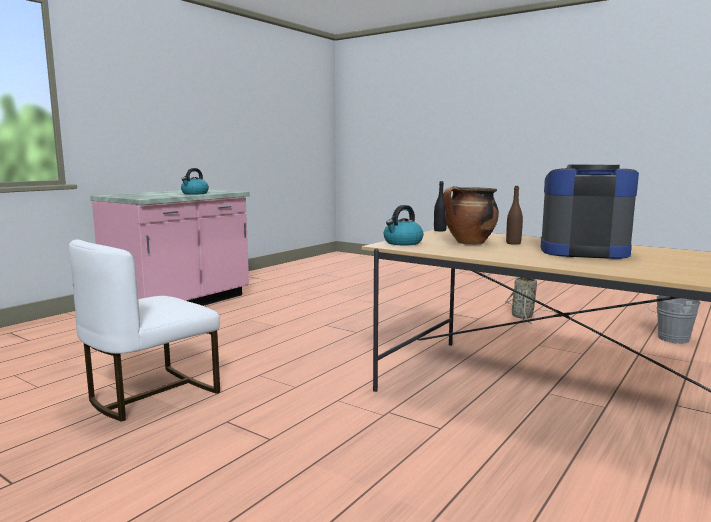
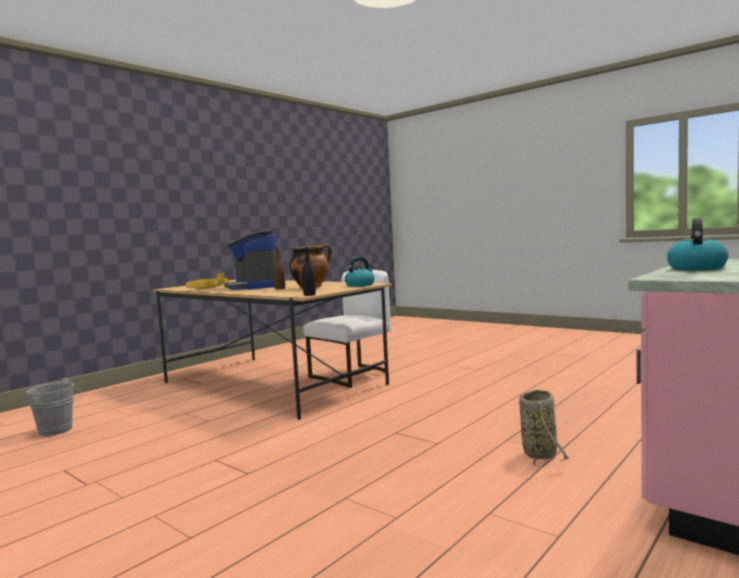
camera: 175 degrees left, 5 degrees down
(150, 394) = (545, 377): white chair -> white chair (352, 375)
(522, 317) = (149, 463): basket -> basket (539, 453)
(583, 251) = (253, 287): coffee machine -> coffee machine turned 45 degrees clockwise
(661, 252) = (208, 288): none -> yellow tray

